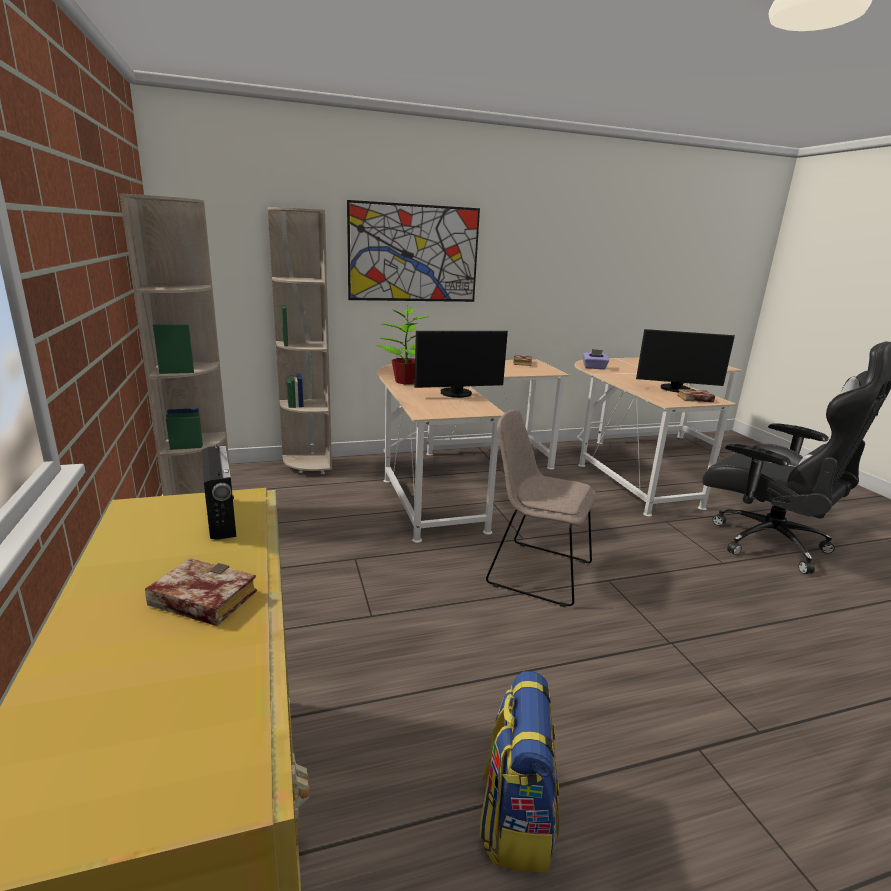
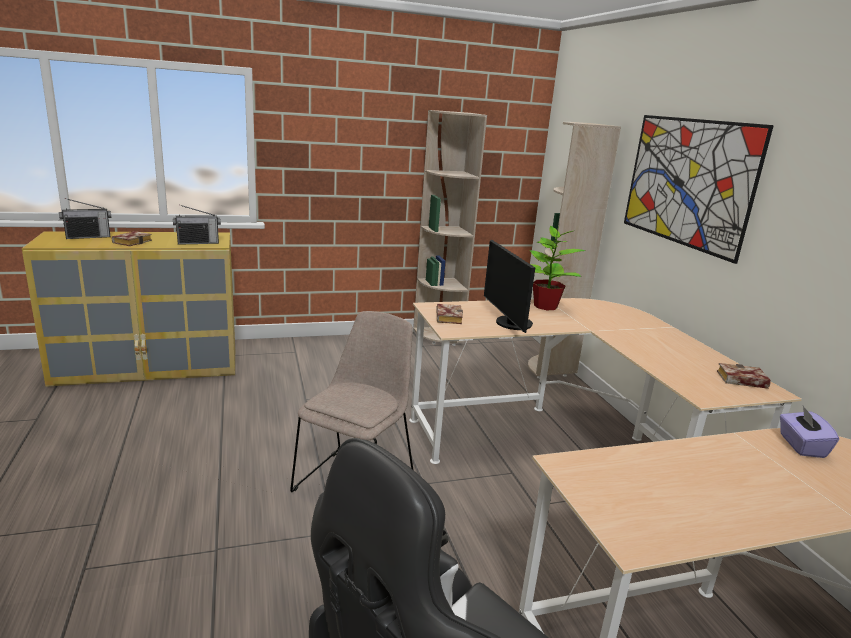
camera: 90 degrees right, 0 degrees up
(103, 704) = (88, 237): none -> radio
(516, 819) = (112, 436): backpack -> none
(676, 389) = (691, 508): monitor -> none
(694, 399) = (616, 508): book -> book (447, 317)

